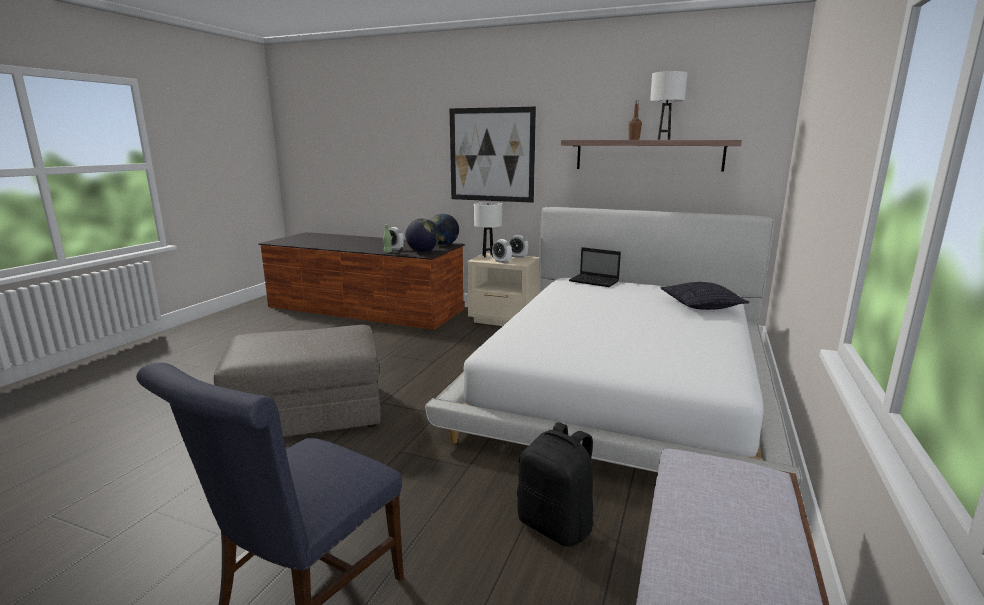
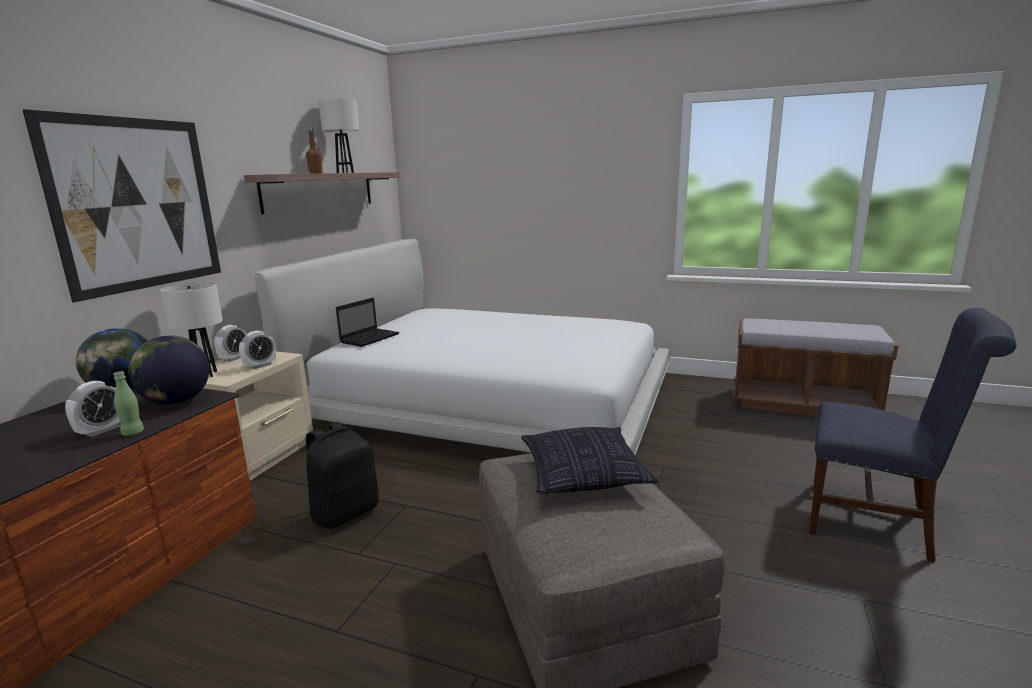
camera: 90 degrees left, 0 degrees up
(556, 525) = (716, 432): black backpack -> black backpack (345, 512)
(701, 306) = (471, 314): pillow -> pillow (583, 476)

